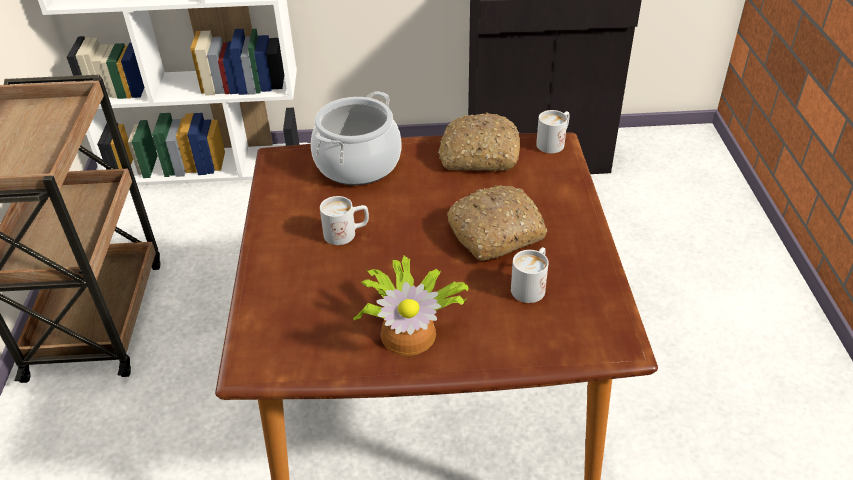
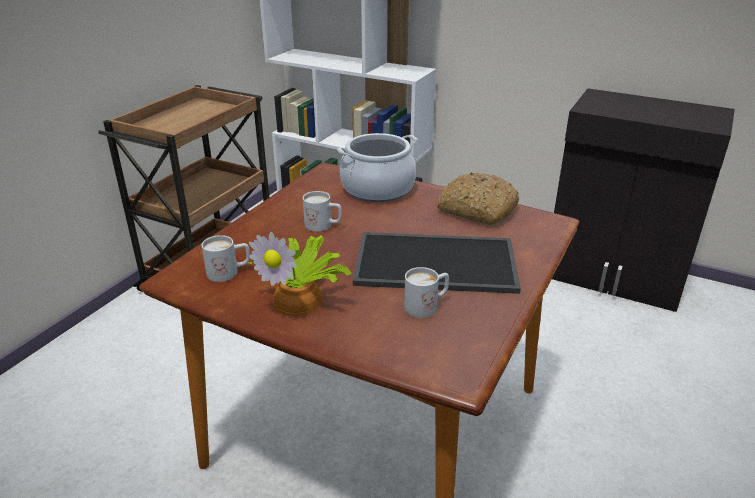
camera: 30 degrees right, 10 degrees down
(496, 232) = (437, 261): bread -> tray
(554, 142) = (551, 220): white mug -> white mug (229, 272)

